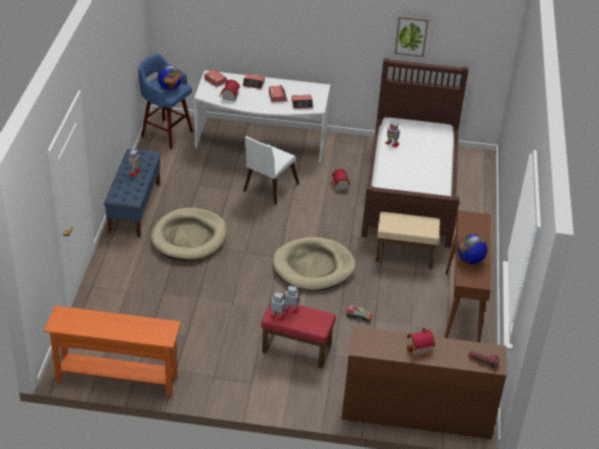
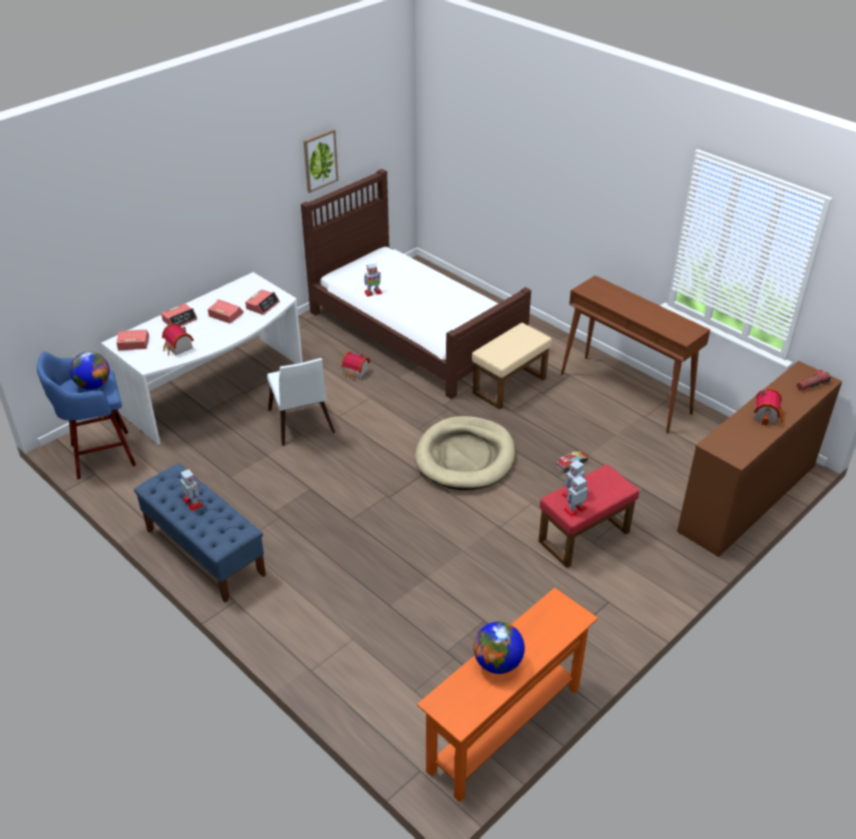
camera: 50 degrees left, 0 degrees up
(189, 237) = (313, 530): beige dog bed -> none
(470, 260) = (655, 319): globe -> globe (497, 663)

